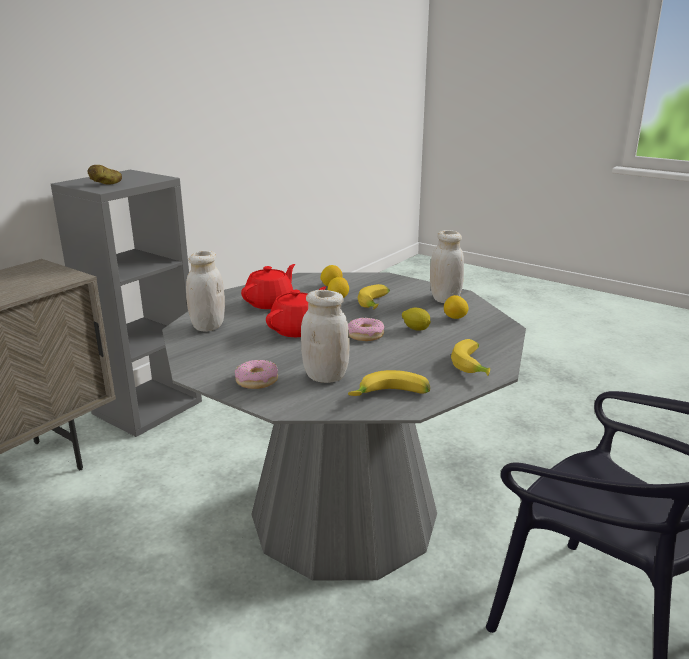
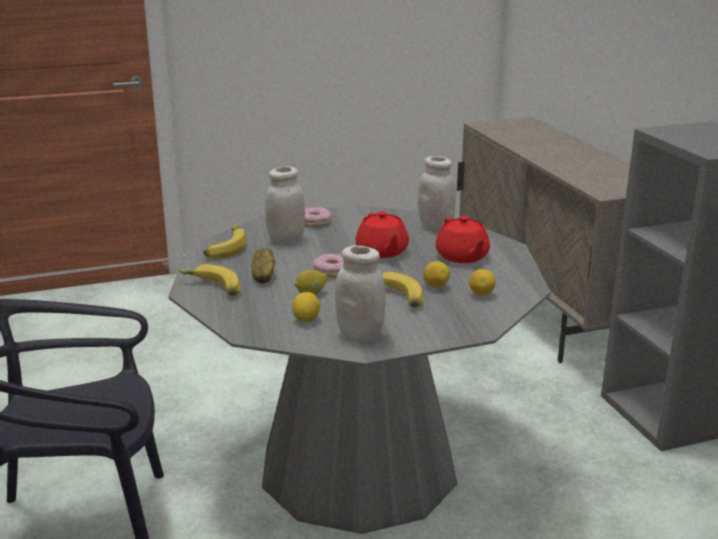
camera: 125 degrees right, 0 degrees up
(106, 184) = (687, 133): potato -> potato (263, 277)

